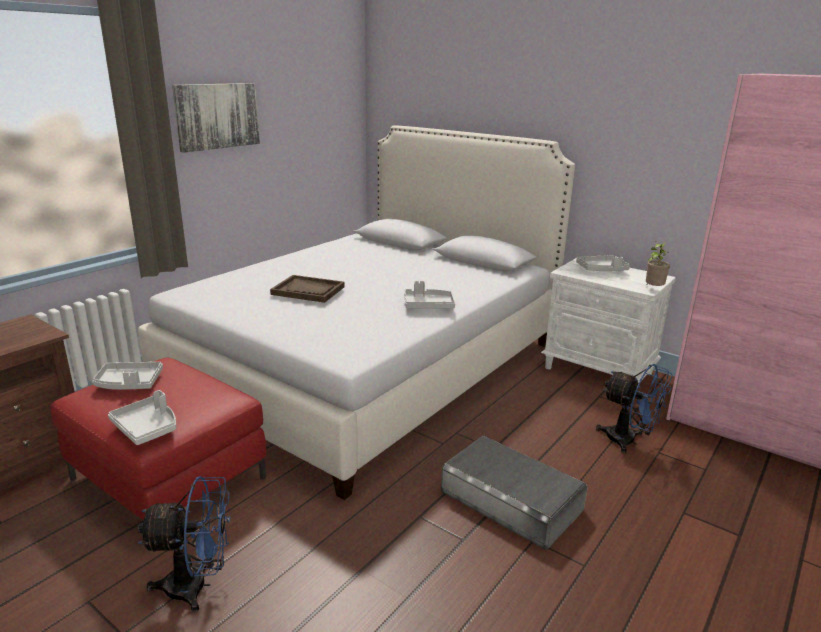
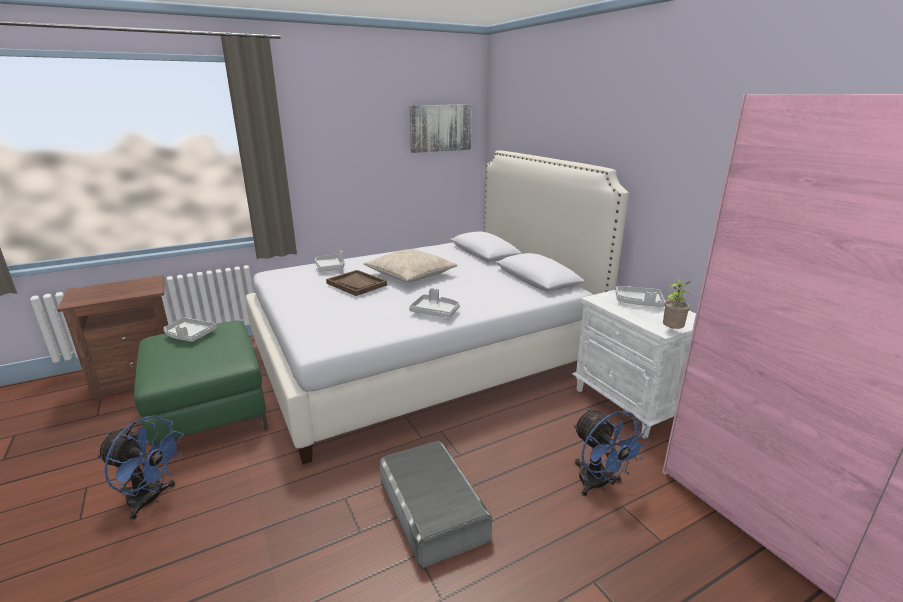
camera: 25 degrees right, 0 degrees up
(147, 428) = (161, 371): grey tray -> grey tray (331, 268)
(169, 478) = (210, 411): red ottoman -> green ottoman
(217, 116) = (333, 138): picture -> picture (440, 128)
(353, 273) = (410, 274): none -> beige pillow

